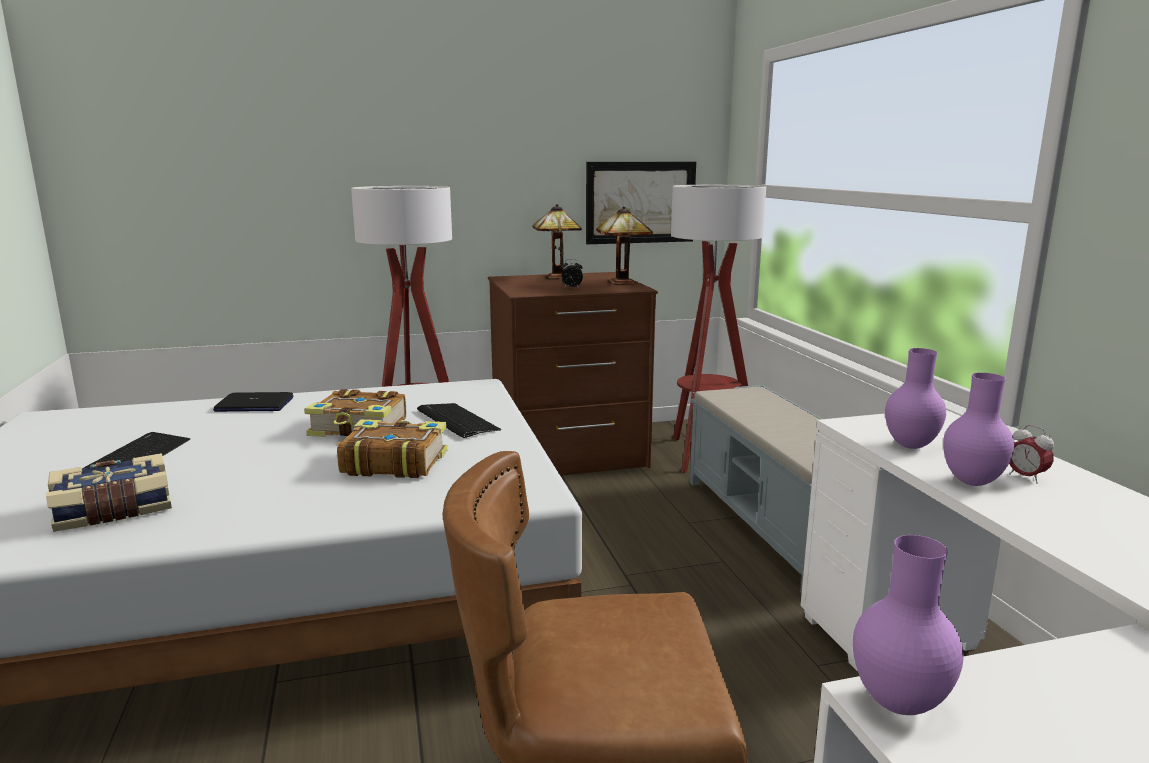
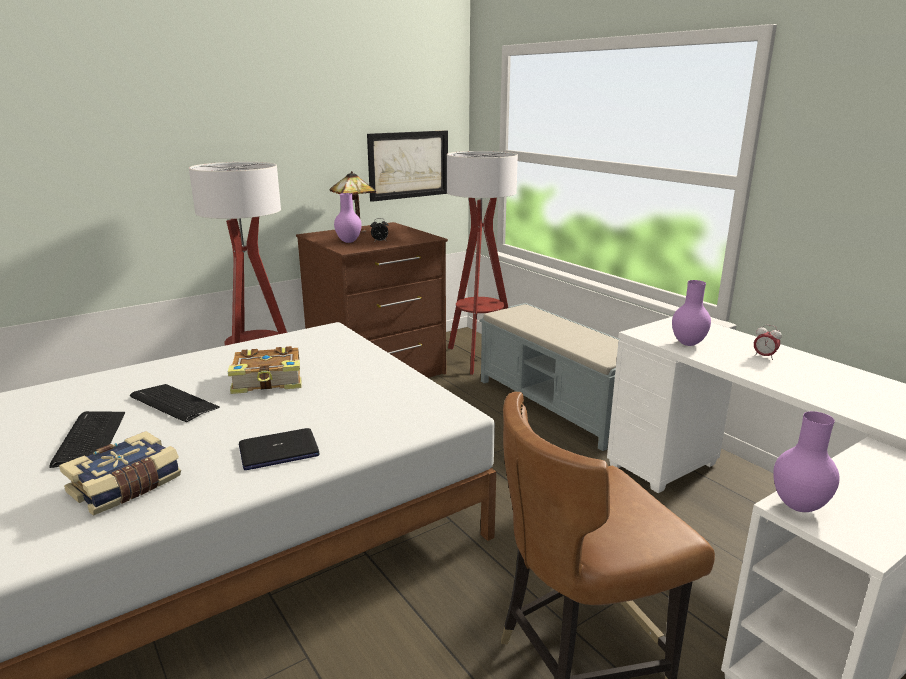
camera: 20 degrees left, 5 degrees up
(254, 404) = (149, 372): laptop -> laptop (278, 451)
(393, 463) = (326, 406): book -> none
(457, 421) = (342, 363): keyboard -> keyboard (174, 403)
(623, 282) = (413, 233): table lamp -> none
(973, 483) = (741, 364): purple vase -> purple vase (349, 242)

